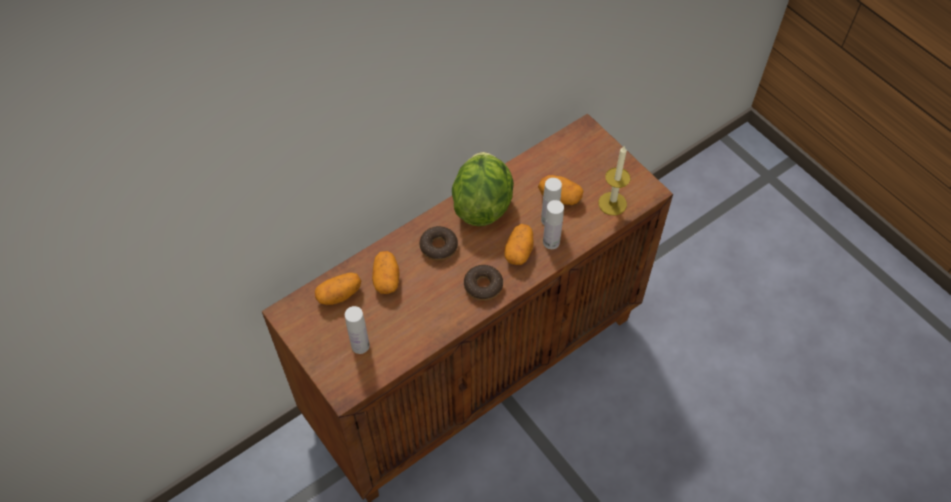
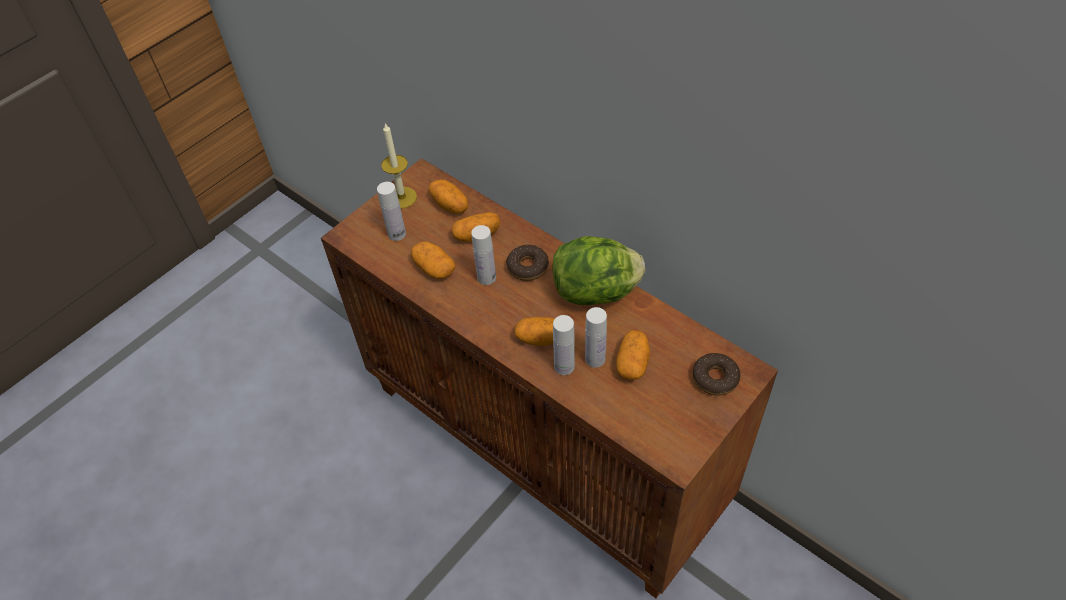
camera: 80 degrees right, 5 degrees down
(415, 320) = (434, 268): none -> potato
(440, 280) = (486, 277): none -> white bottle
(483, 286) = (488, 315): donut -> donut (715, 378)
(612, 203) = (642, 420): candle -> candle (402, 197)

